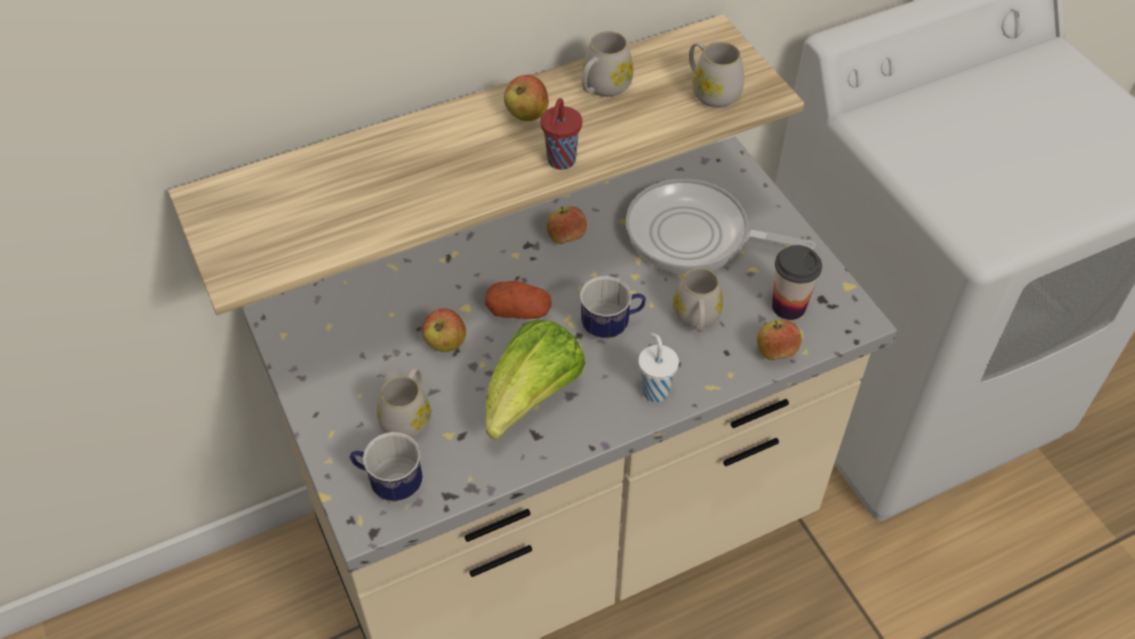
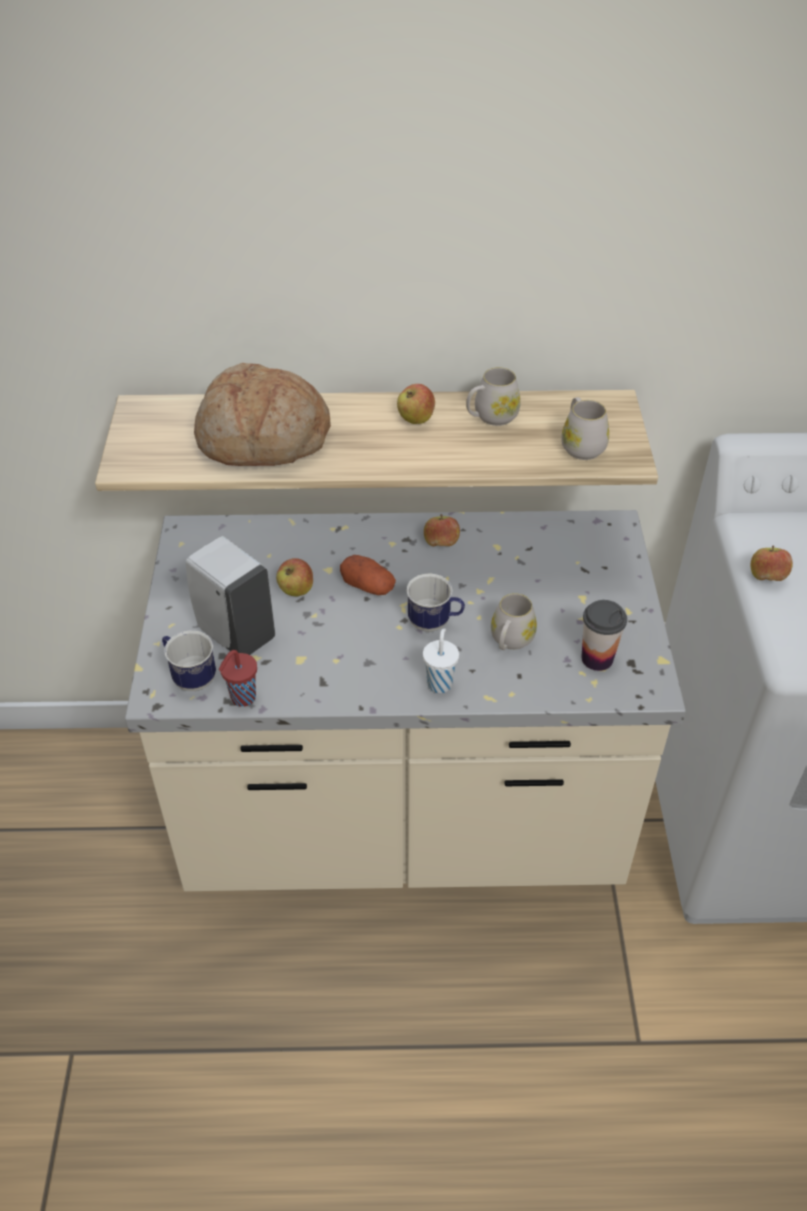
camera: 25 degrees right, 5 degrees down
(375, 190) = (262, 439): none -> bread
(408, 417) = (234, 633): white mug -> white soap dispenser
(532, 399) = (336, 654): lettuce -> none
(560, 162) = (418, 461): red cup -> red cup (242, 698)
(695, 236) = (550, 576): frying pan -> none
(776, 352) = (562, 690): apple -> apple (766, 577)

